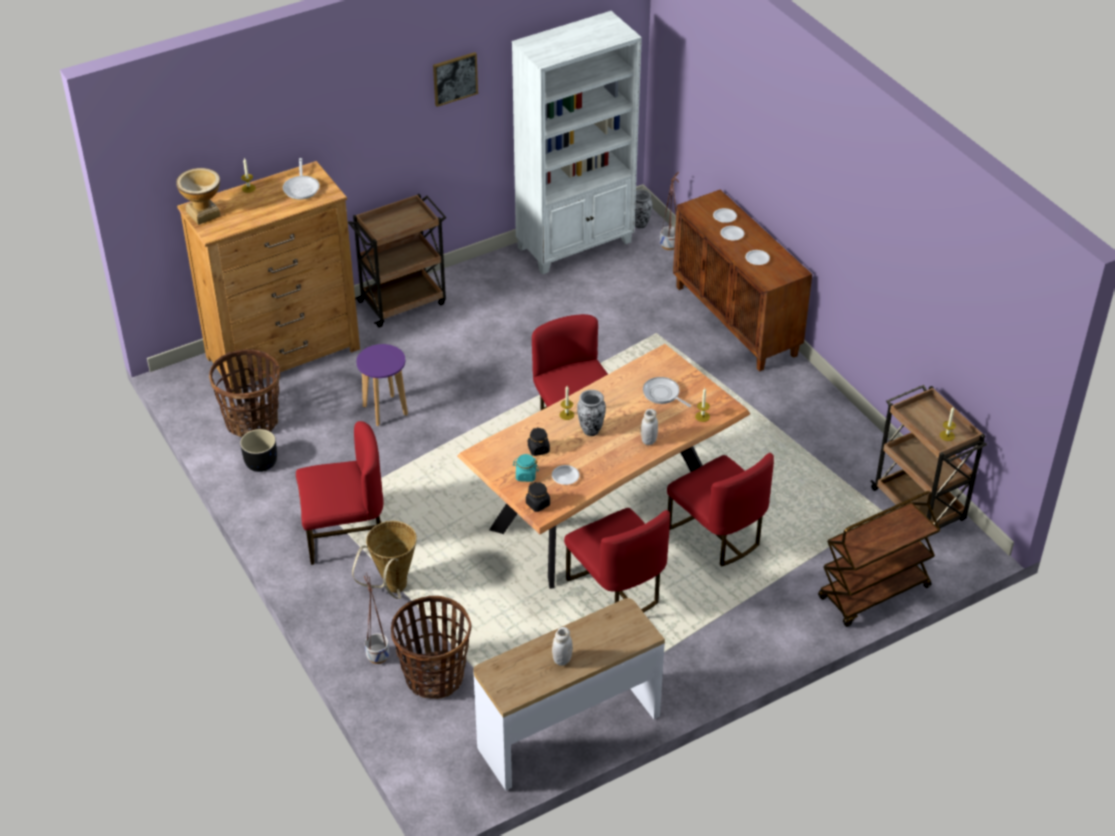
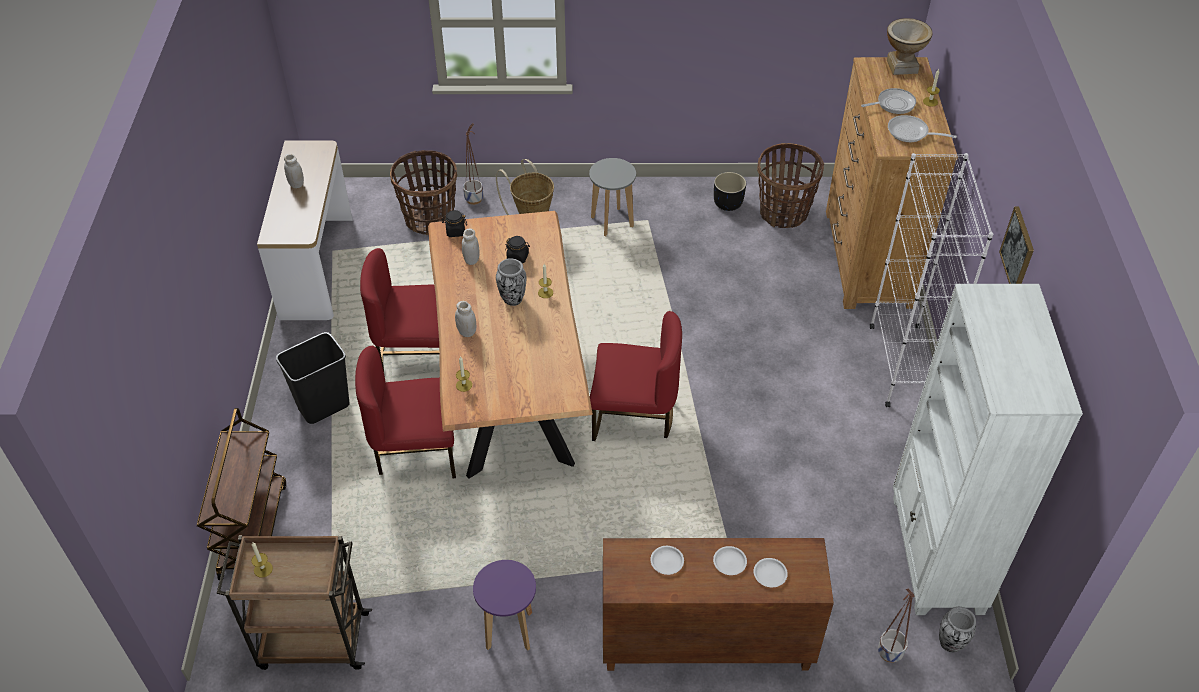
camera: 120 degrees right, 5 degrees up
(344, 533) = (612, 222): red chair -> grey stool
(385, 410) = (744, 295): purple stool -> purple stool (509, 630)
(403, 302) = (902, 365): brown cart -> white bookcase
(525, 475) = (493, 237): turquoise jar -> none
(565, 476) = (471, 260): white plate -> white jar
(663, 394) = (517, 371): frying pan -> frying pan (893, 104)
(726, 620) = (324, 407): none -> black trash can

